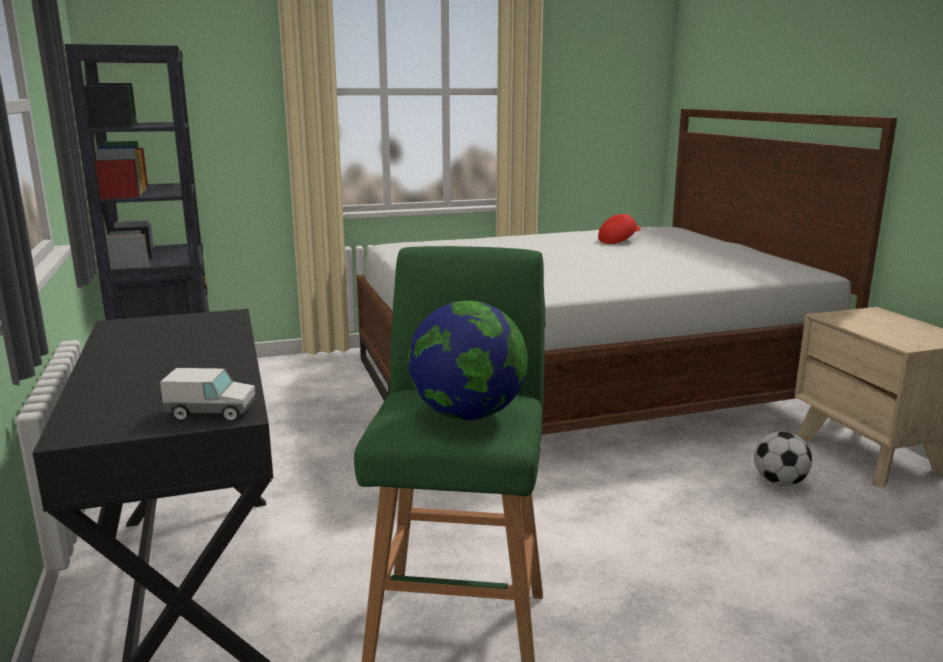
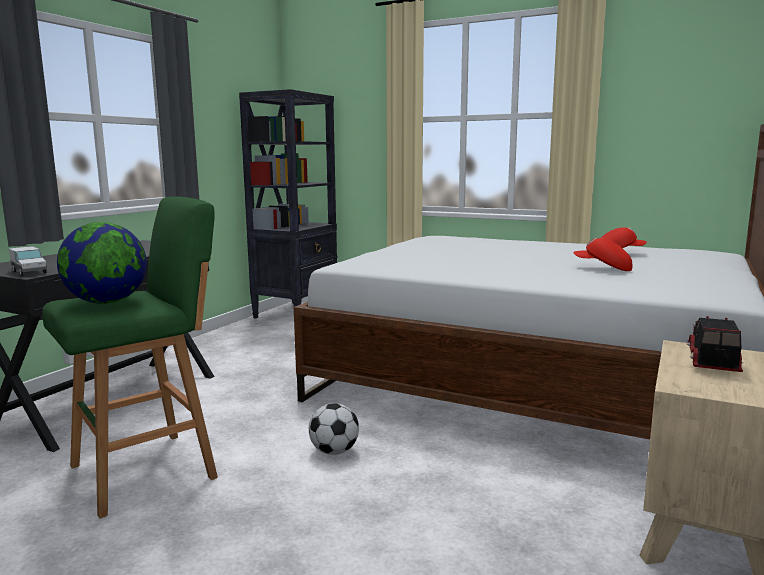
camera: 45 degrees right, 5 degrees down
(665, 258) = (603, 268): none -> red cap
(779, 482) = (540, 507): football -> football (334, 451)
(866, 322) = (711, 360): none -> toy truck

